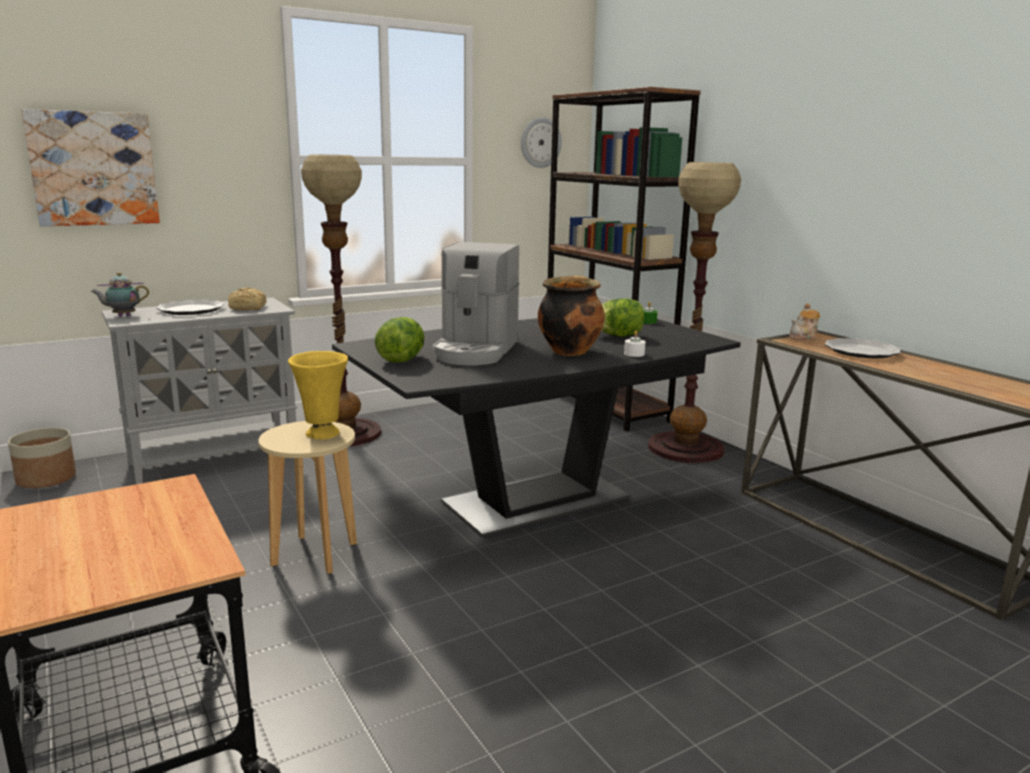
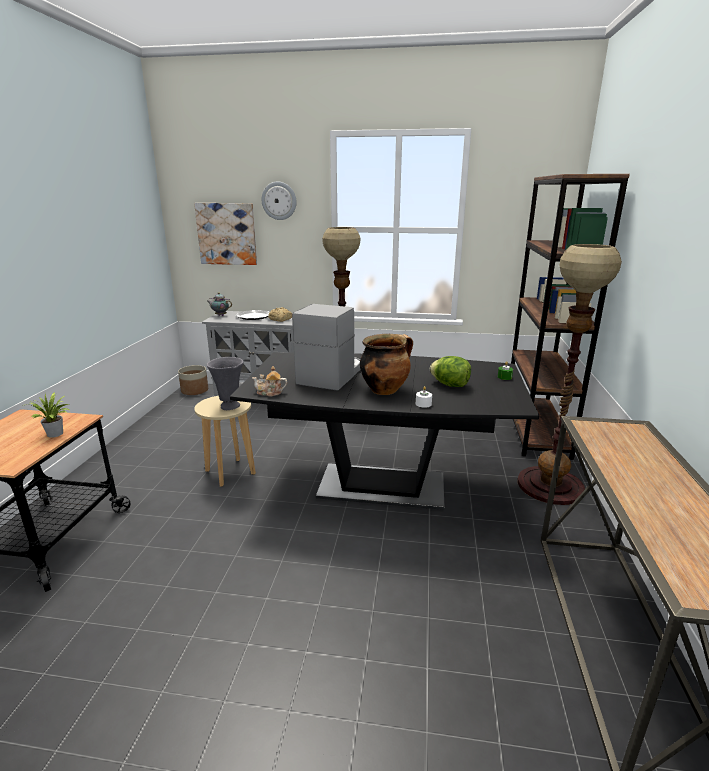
camera: 40 degrees right, 5 degrees up
(178, 513) = (56, 434): none -> potted plant
(322, 434) = (229, 407): yellow vase -> grey vase
(401, 360) = (278, 372): lettuce -> none
(476, 350) = (331, 375): coffee machine -> coffee machine turned 150 degrees clockwise
(540, 142) = (527, 215): wall clock -> wall clock (279, 201)
(804, 337) = (612, 425): teapot -> teapot (270, 393)
(861, 351) = (637, 457): plate -> none

